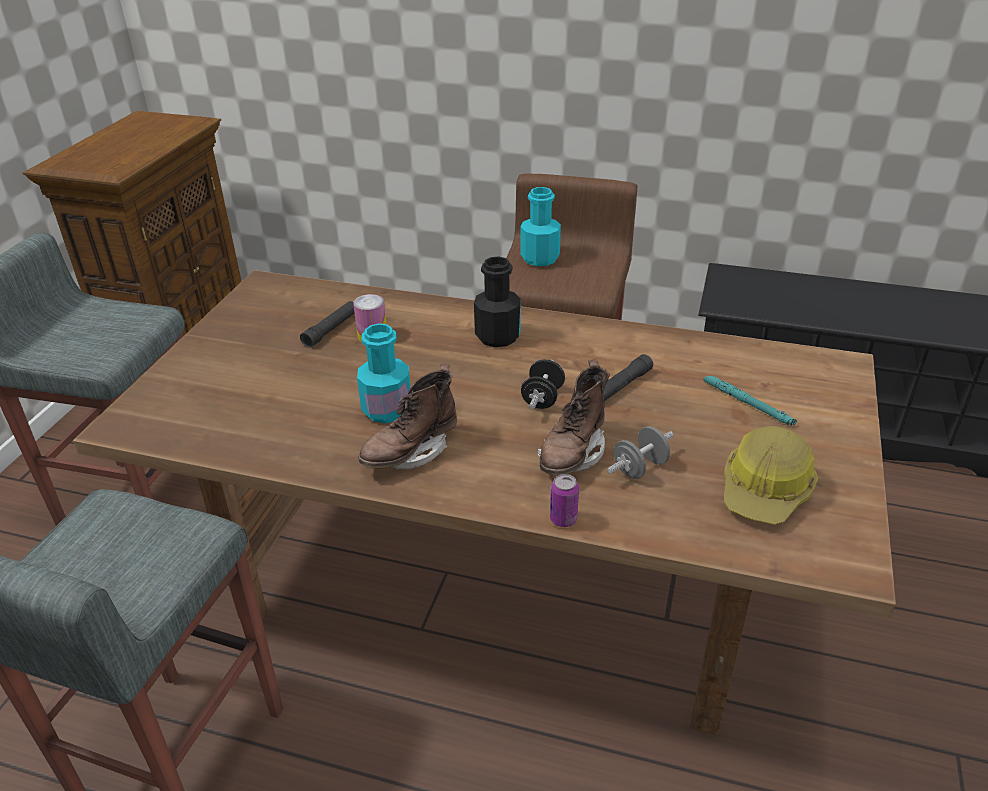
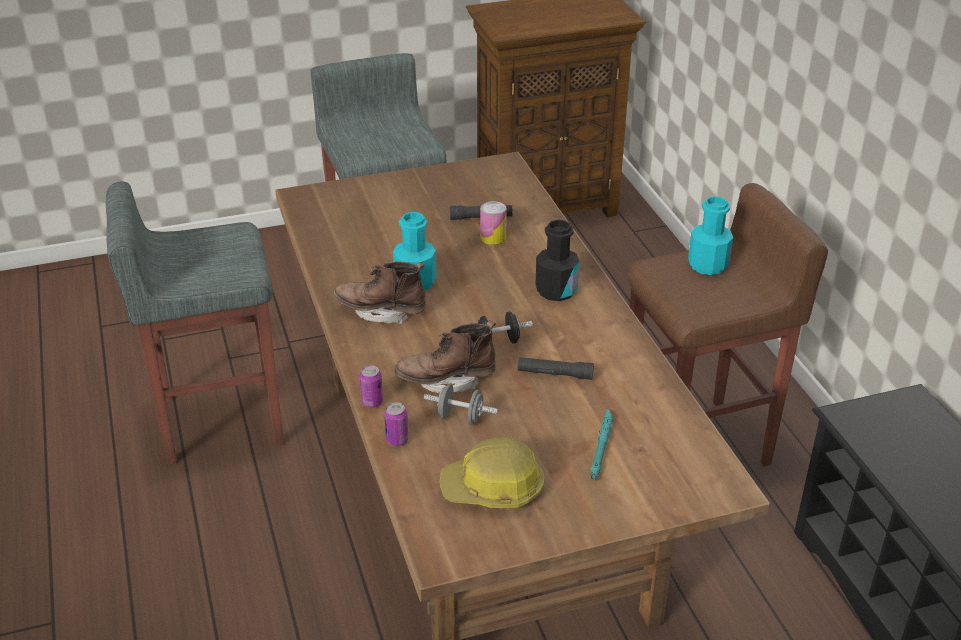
camera: 55 degrees right, 0 degrees up
(643, 526) = (397, 440): none -> can

